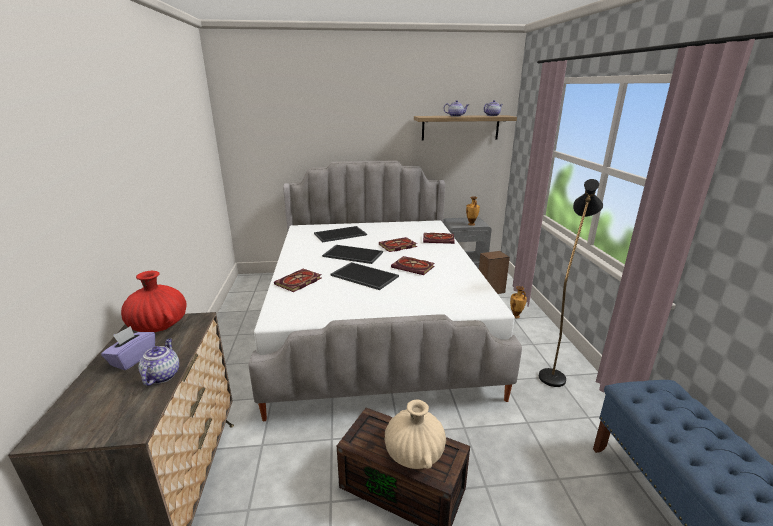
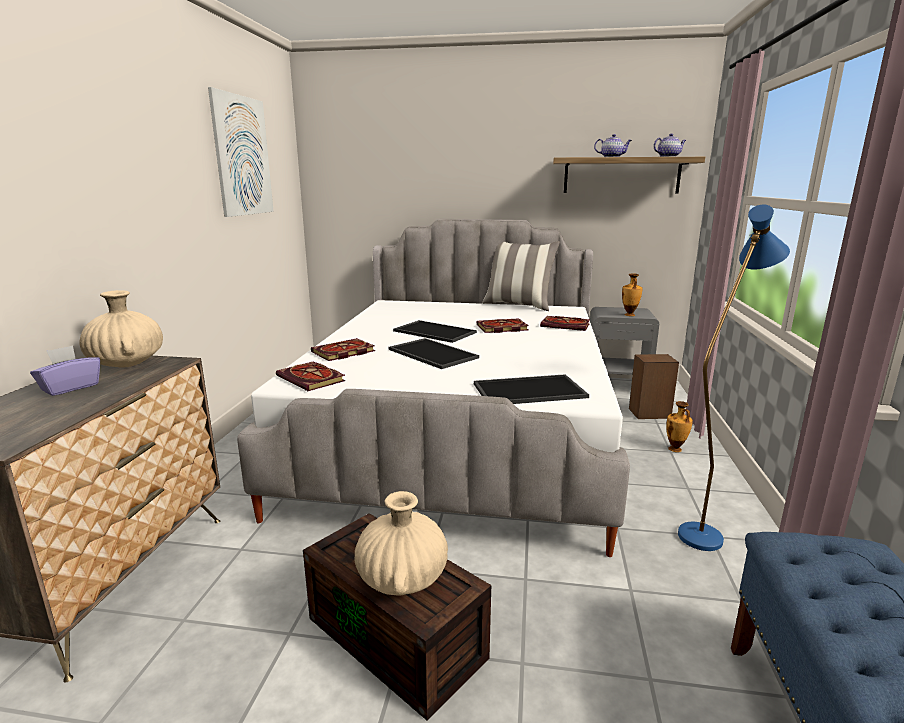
camera: 15 degrees right, 5 degrees down
(159, 326) = (127, 363): red vase -> beige vase
(162, 375) = (84, 405): teapot -> none
(183, 126) = (242, 156): none -> picture
(340, 234) = (433, 312): tray -> tray (528, 391)
(396, 223) = (518, 305): none -> pillow
(414, 267) = (508, 350): book -> book (313, 379)
(553, 372) = (705, 530): black floor lamp -> blue floor lamp

